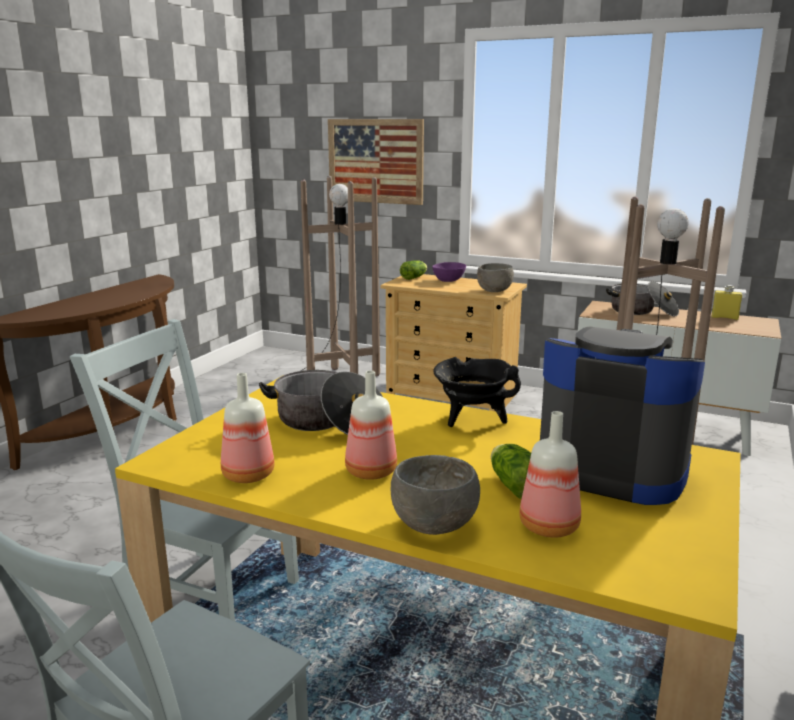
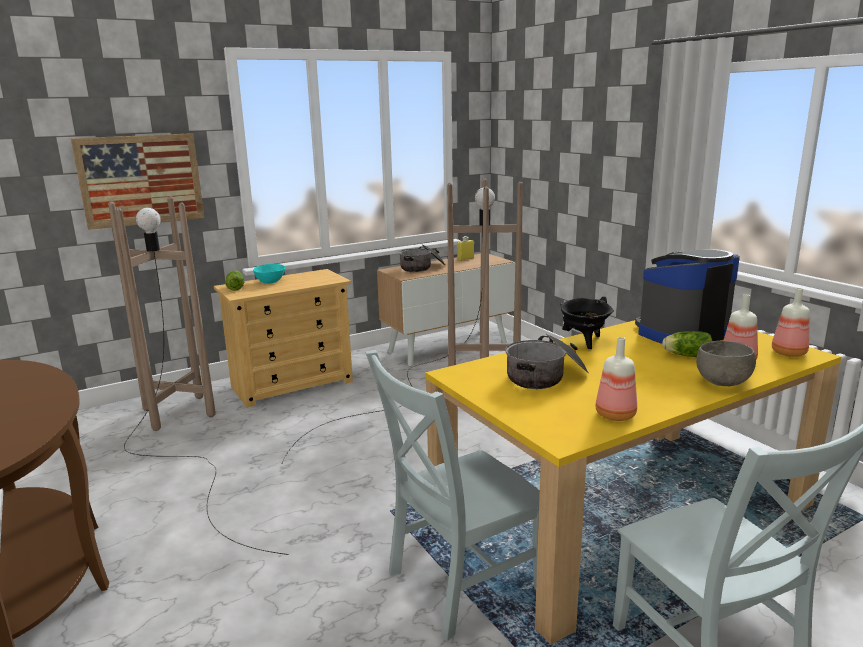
camera: 55 degrees left, 0 degrees up
(369, 471) = (639, 382): bottle -> bottle (788, 353)
(449, 280) = (270, 281): purple bowl -> turquoise bowl
(494, 291) = (327, 279): grey bowl -> none

